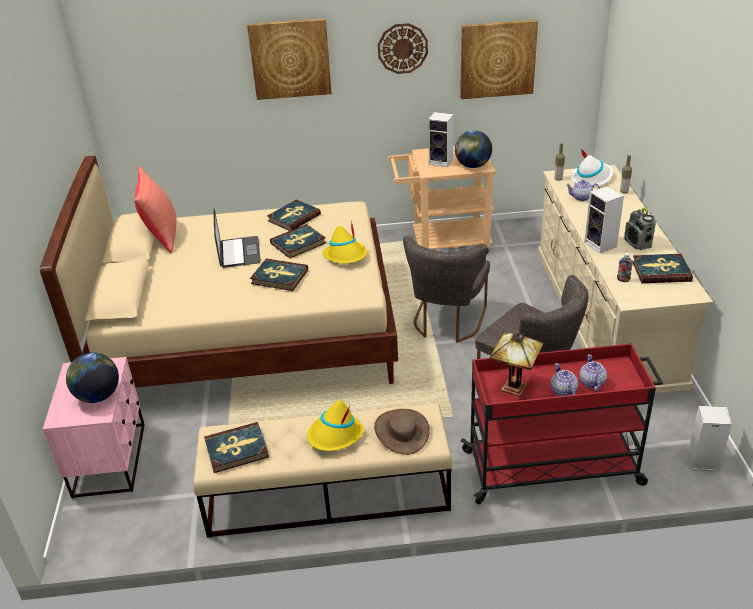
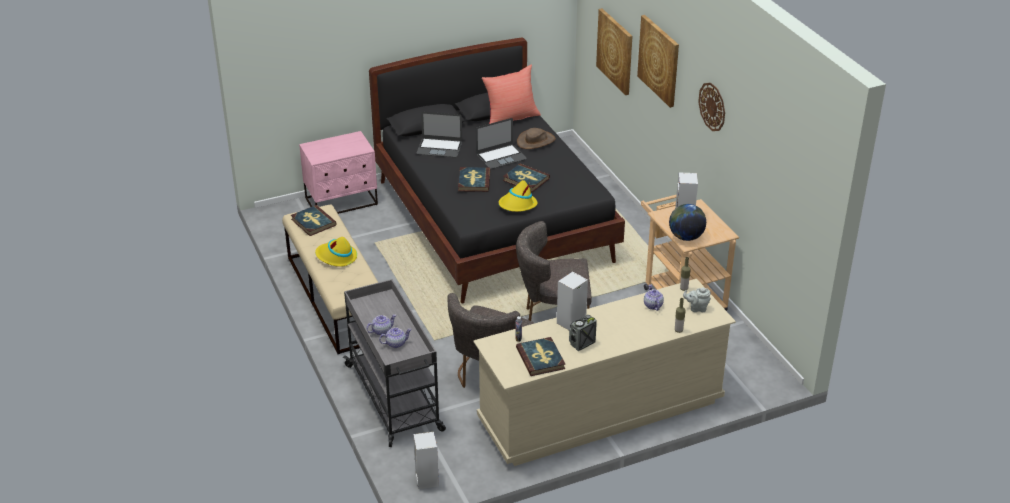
camera: 70 degrees right, 0 degrees up
(98, 396) = (333, 153): globe -> none
(182, 293) = (439, 147): none -> laptop
(248, 334) = (494, 220): beige bed -> black bed
(294, 217) = (564, 169): book -> none
(402, 432) = (348, 283): brown hat -> brown hat (536, 141)
(497, 59) = (761, 169): picture -> picture (615, 51)
(513, 386) = (381, 308): table lamp -> none
(554, 467) = (394, 398): red cart -> grey cart
(591, 178) = (697, 308): white hat -> grey teapot

